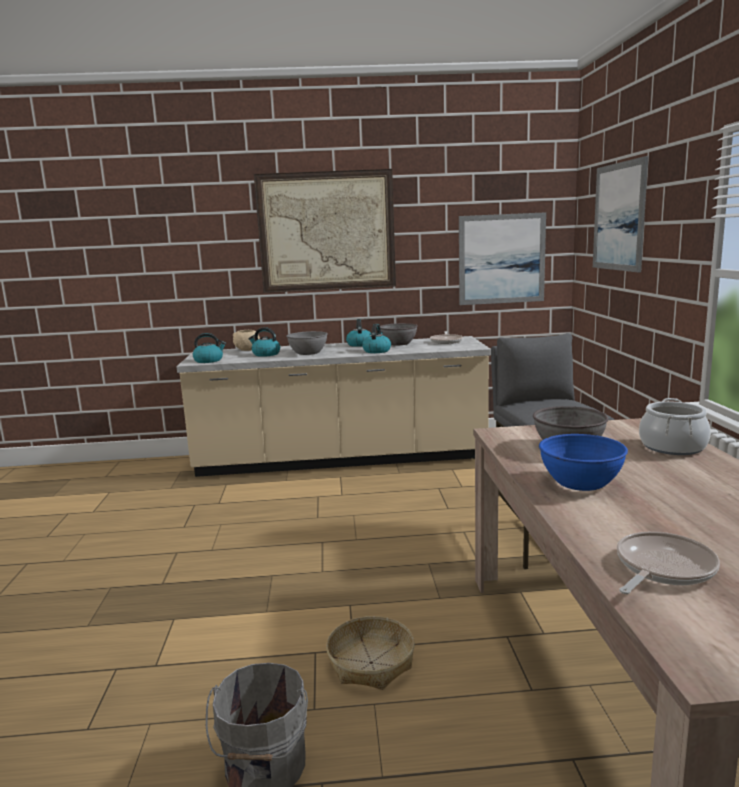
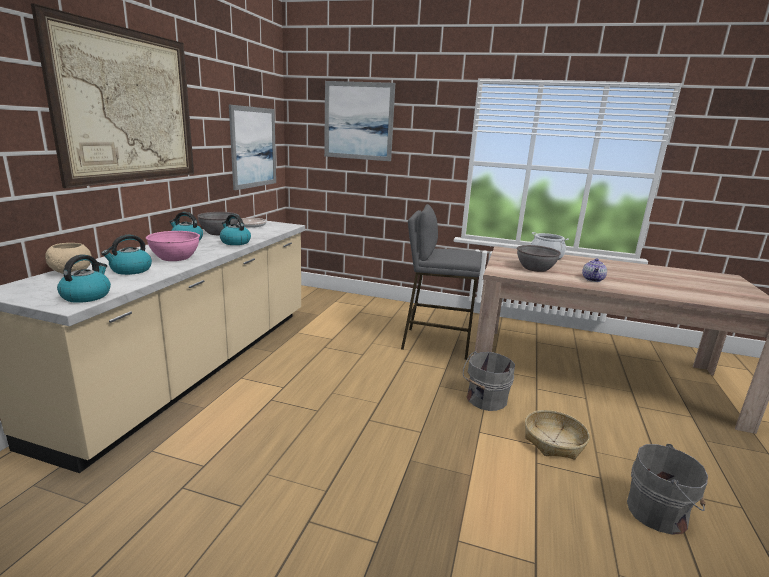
camera: 70 degrees left, 5 degrees up
(308, 352) = (175, 257): grey bowl -> pink bowl
(427, 598) = (485, 400): none -> grey bucket
(581, 482) = (593, 280): blue bowl -> teapot
(662, 568) = (696, 294): frying pan -> none

